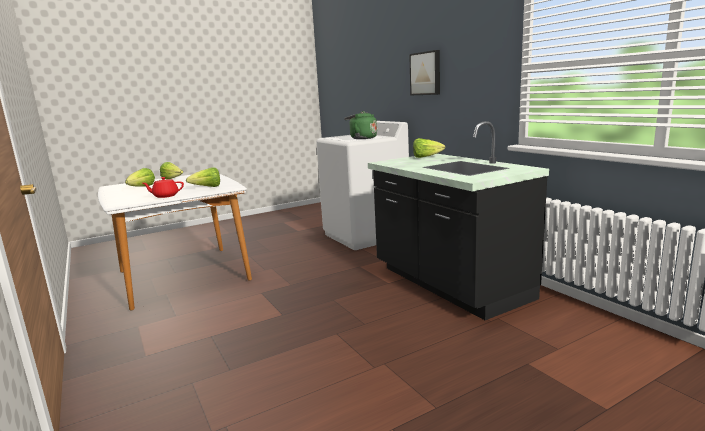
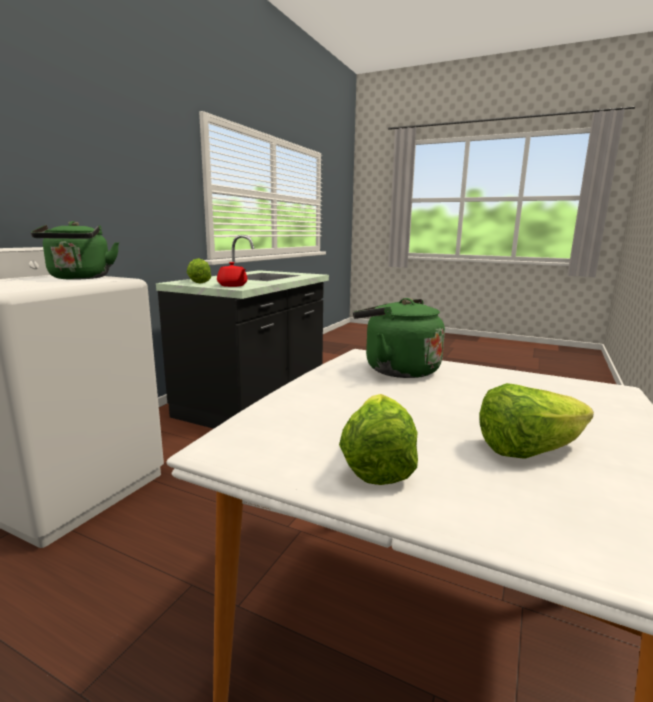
camera: 125 degrees left, 0 degrees up
(165, 196) = (499, 377): red teapot -> red teapot (232, 286)
(207, 187) = (396, 369): lettuce -> green kettle
(426, 73) = (74, 165): picture -> none

